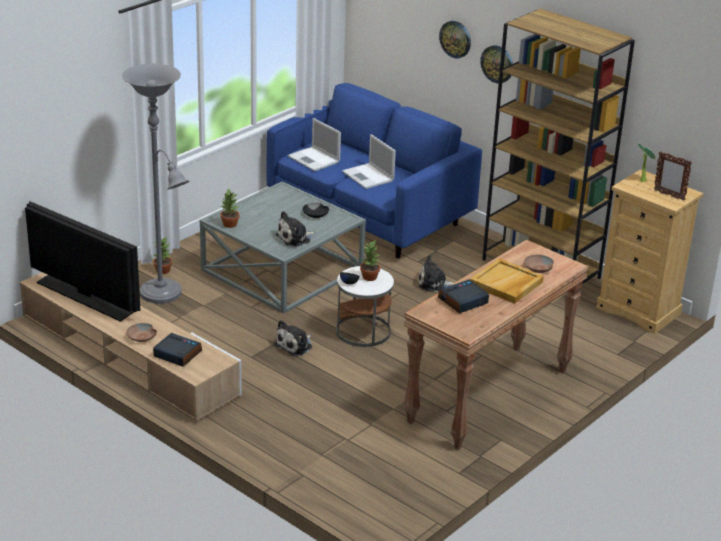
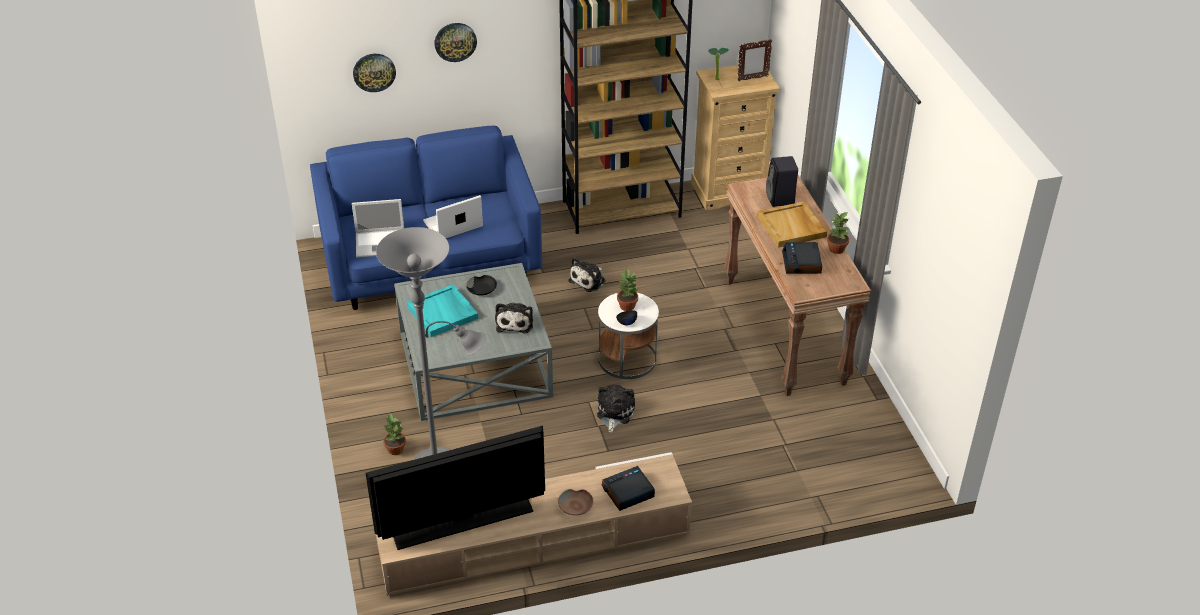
camera: 55 degrees left, 10 degrees up
(229, 224) = (446, 354): potted plant -> potted plant (837, 249)
(272, 208) = (443, 313): none -> turquoise tray
(295, 346) = (614, 413): plush toy -> plush toy turned 150 degrees counterclockwise
(368, 177) = (452, 225): laptop -> laptop turned 150 degrees clockwise
(497, 64) = (514, 44): wall clock -> wall clock (374, 72)
(538, 268) = (780, 199): brown bowl -> black speaker

